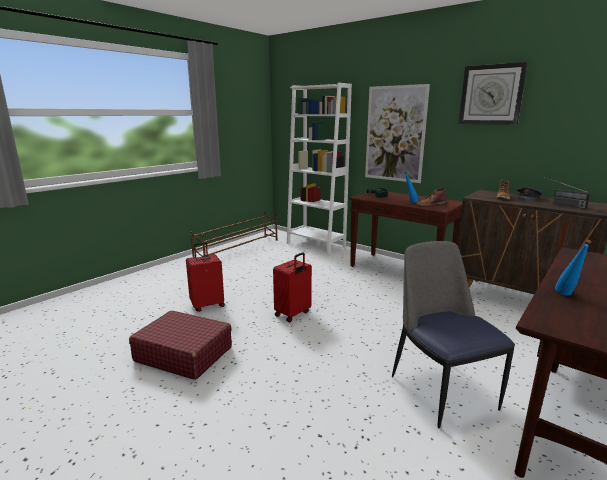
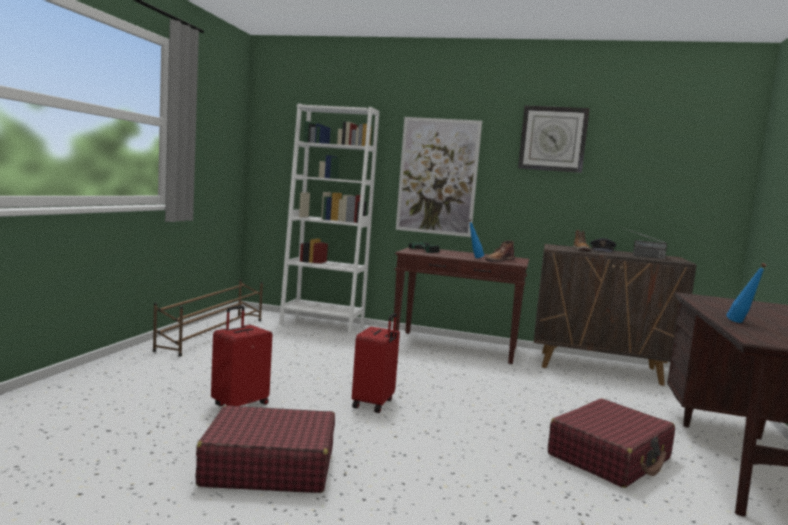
camera: 25 degrees left, 10 degrees down
(441, 390) = (610, 457): chair -> red suitcase

